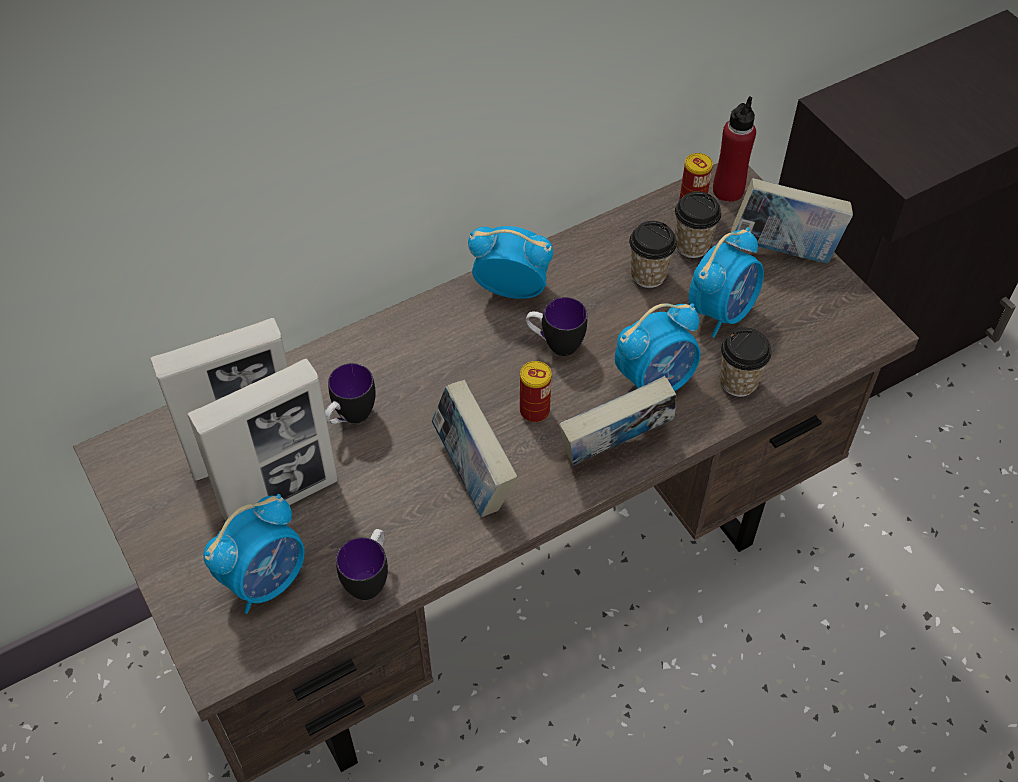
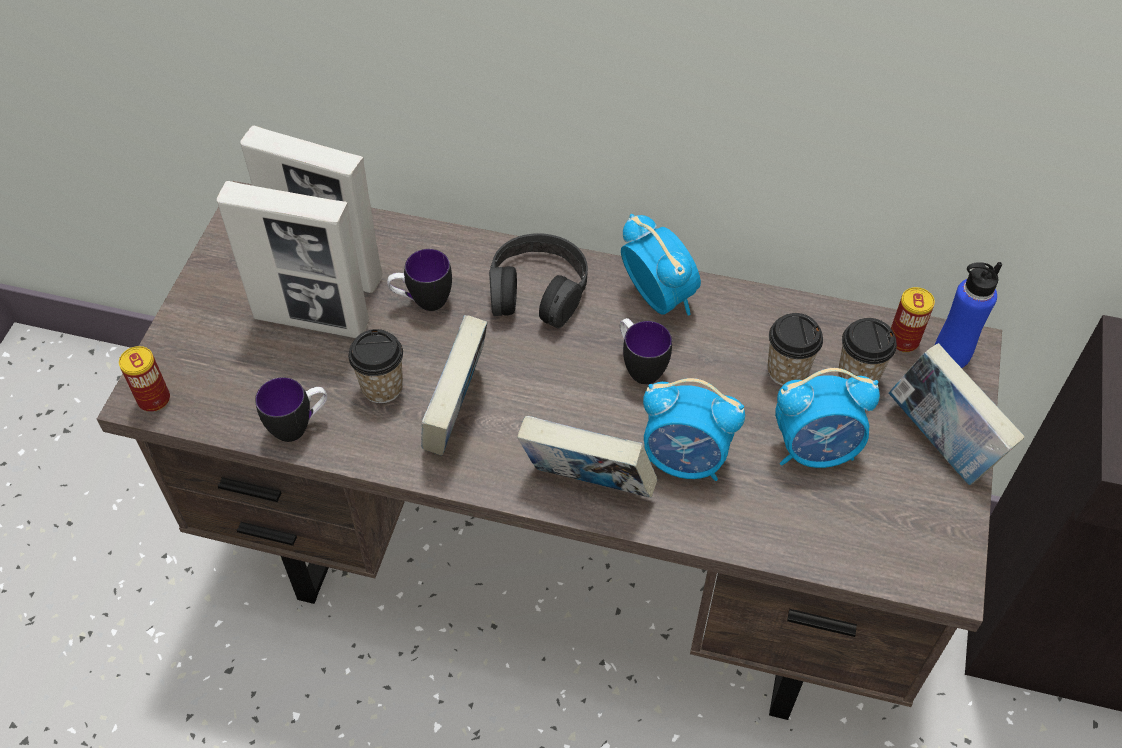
camera: 45 degrees right, 0 degrees up
(266, 579) = (237, 368): alarm clock -> none
(424, 346) = (537, 290): none -> black headphones
(534, 411) = (560, 404): can -> can (154, 399)
(728, 190) = (951, 354): red bottle -> blue bottle
(738, 382) = (757, 518): cup -> cup (382, 387)

